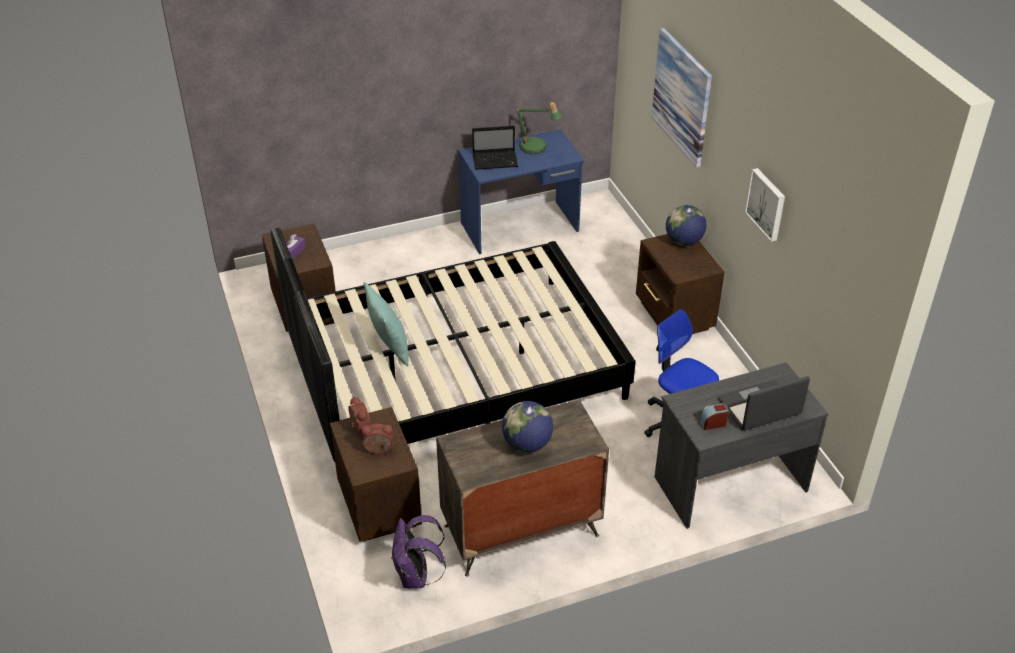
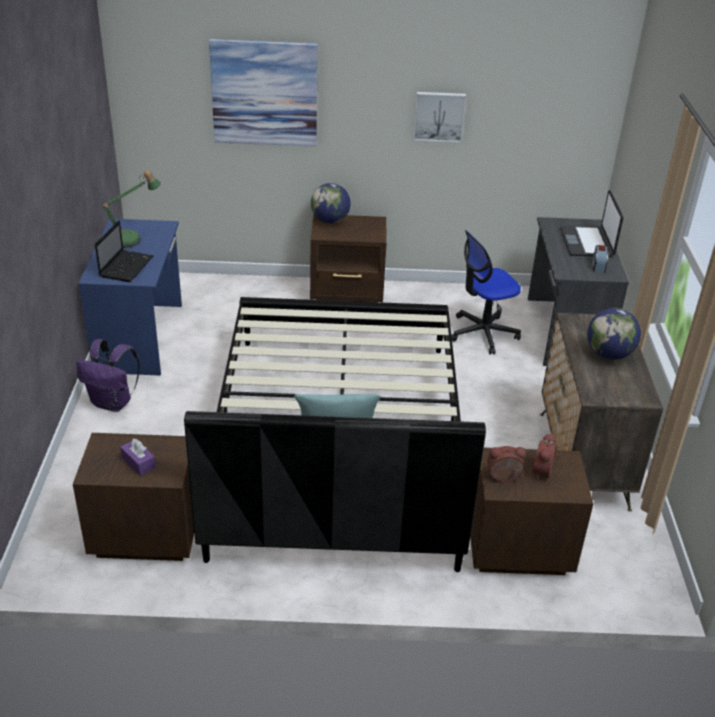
camera: 70 degrees left, 5 degrees down
(416, 577) = (624, 546): purple backpack -> purple backpack (113, 403)

